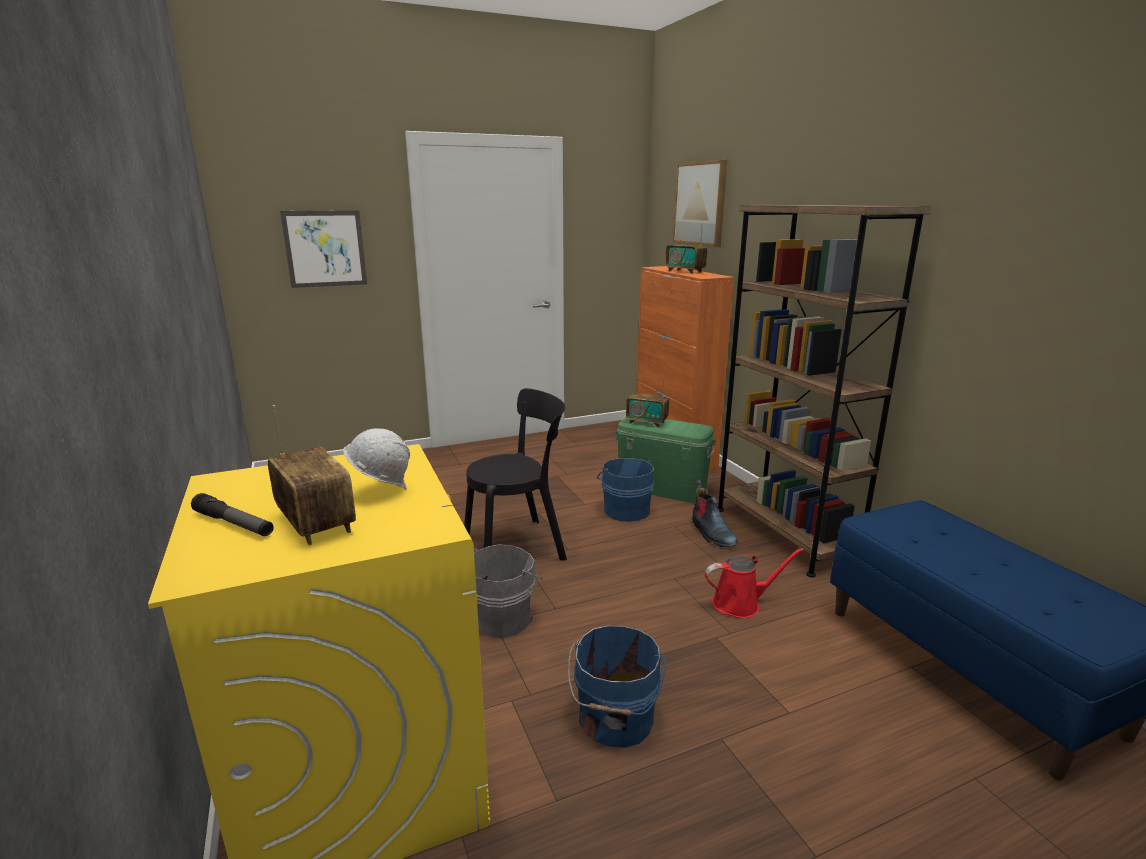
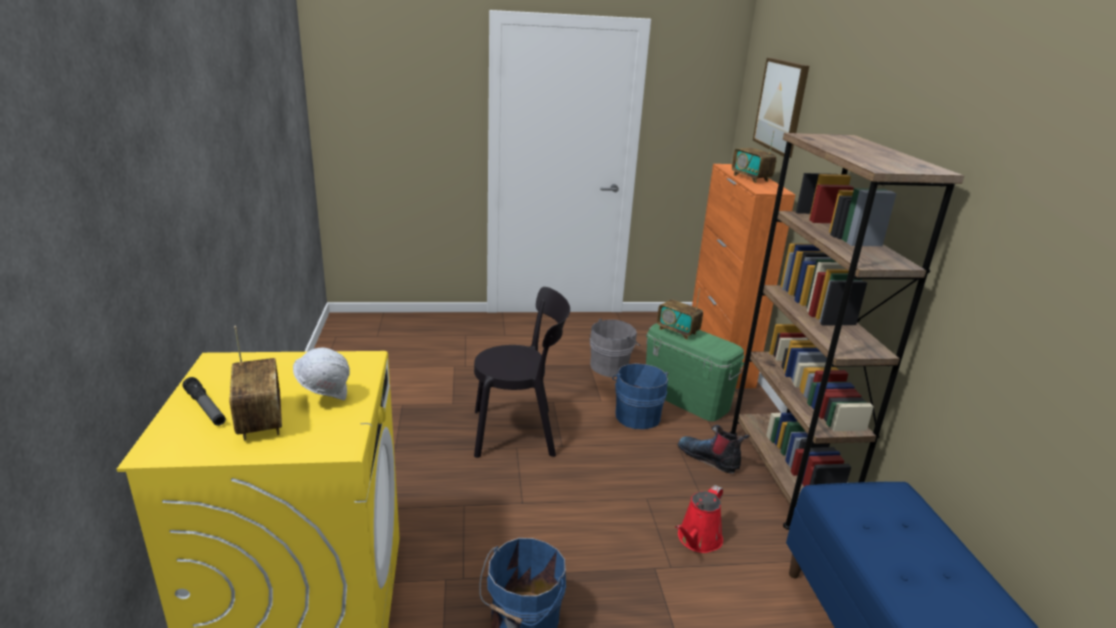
camera: 15 degrees right, 5 degrees up
(325, 249) = (404, 119): picture -> none
(504, 616) = (474, 500): grey bucket -> grey bucket (612, 366)
(711, 533) = (709, 458): boot -> boot turned 135 degrees clockwise
(740, 604) = (697, 540): red watering can -> red watering can turned 120 degrees clockwise

